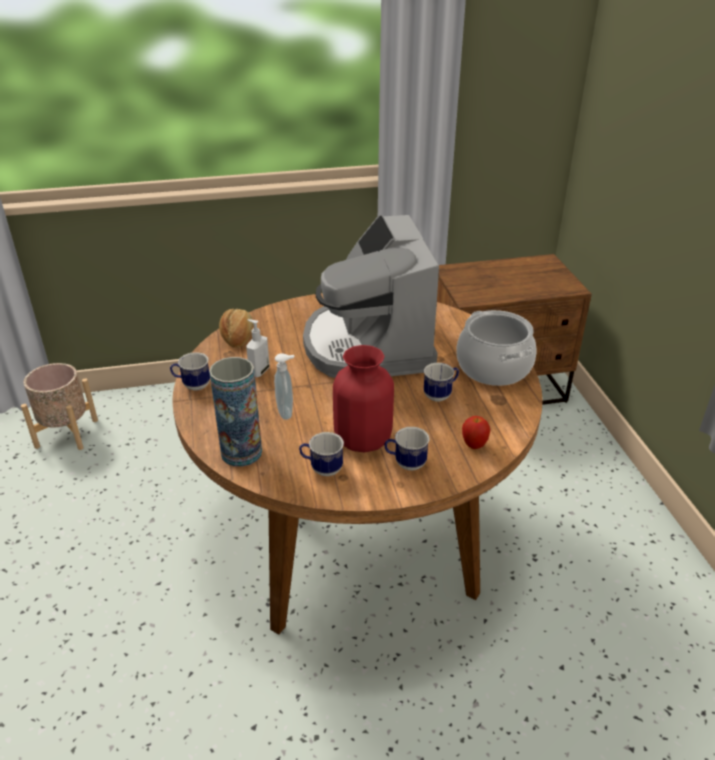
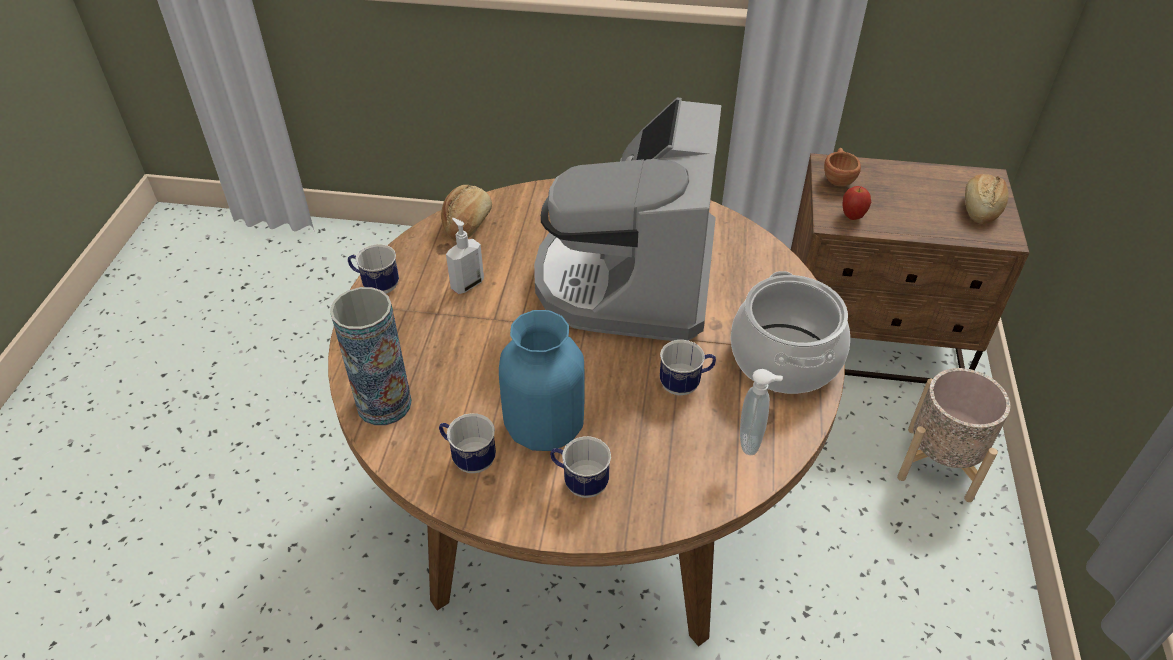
camera: 20 degrees right, 10 degrees up
(66, 433) = (308, 270): beige planter -> beige planter (938, 463)
(287, 412) = (470, 358): soap dispenser -> soap dispenser (752, 441)
(363, 439) = (544, 427): red vase -> blue vase
(458, 276) = (838, 178): none -> brown cup
(474, 445) = (688, 480): apple -> apple (852, 216)
(551, 276) = (981, 208): none -> bread

